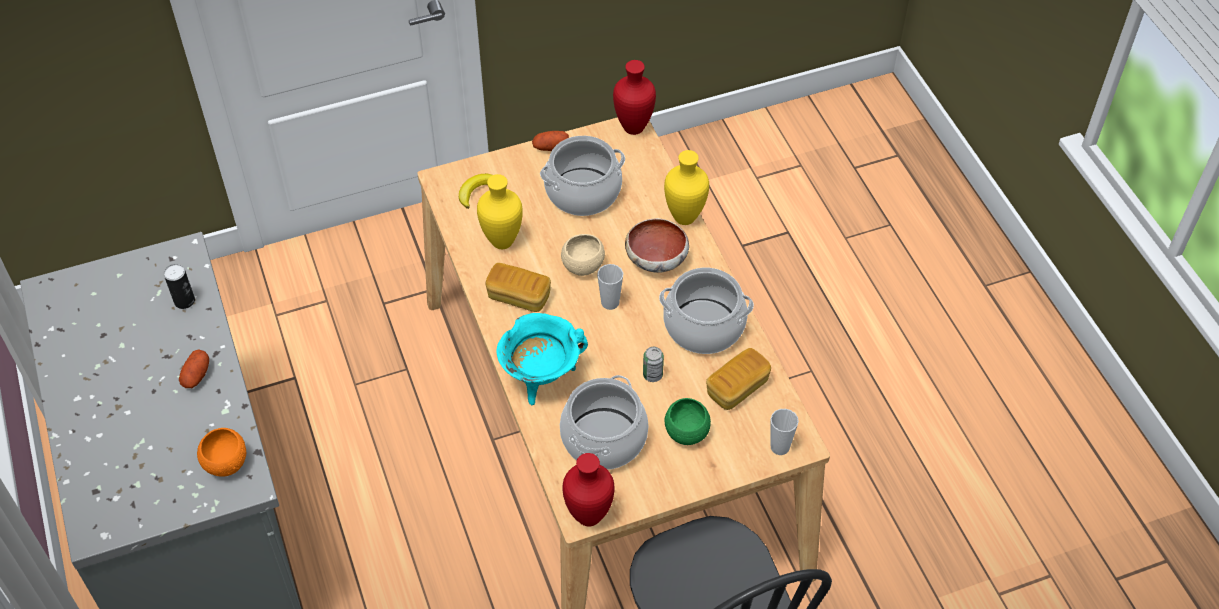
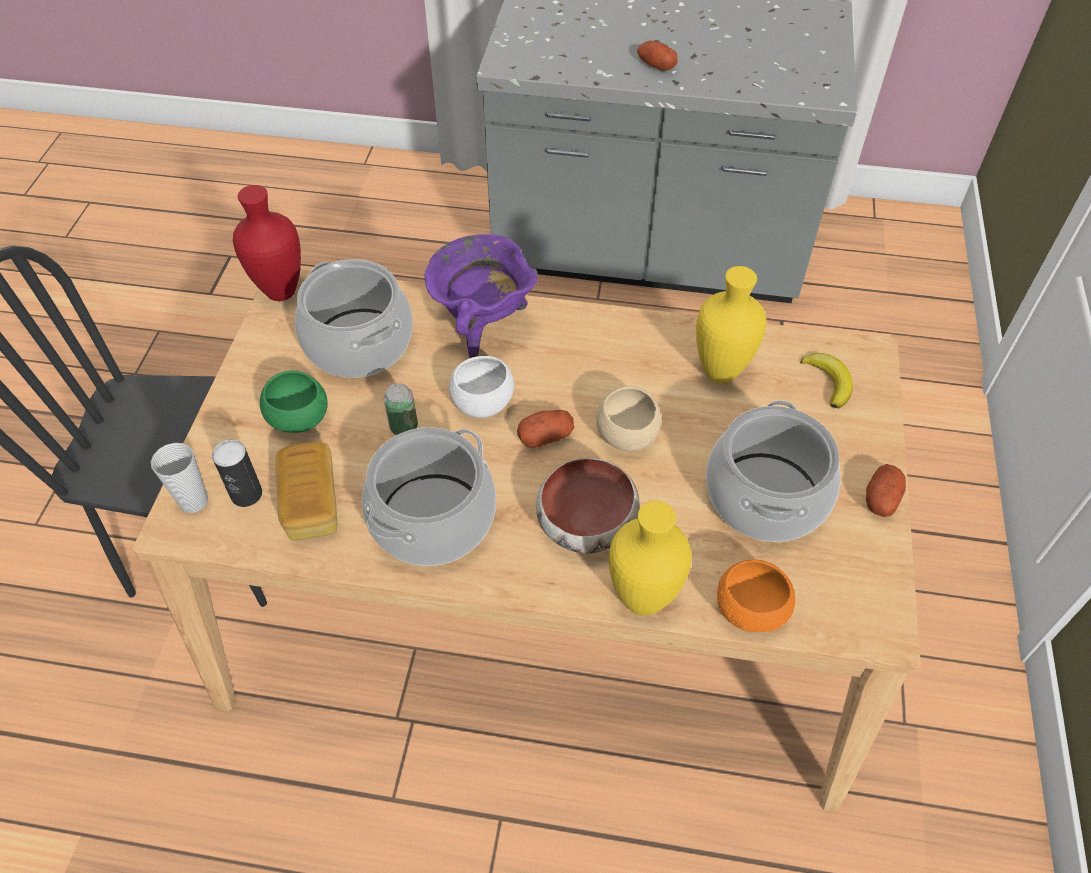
camera: 120 degrees right, 0 degrees up
(184, 301) = (759, 79): can -> can (246, 494)
(225, 463) = (539, 58): orange bowl -> orange bowl (750, 611)
(519, 296) = (618, 353): bread -> none
(541, 378) = (483, 325): turquoise cooking pot -> purple cooking pot
(607, 344) = (483, 404): none -> white bowl
(610, 303) = (546, 436): cup -> potato
(633, 127) = (882, 629): red vase -> none

